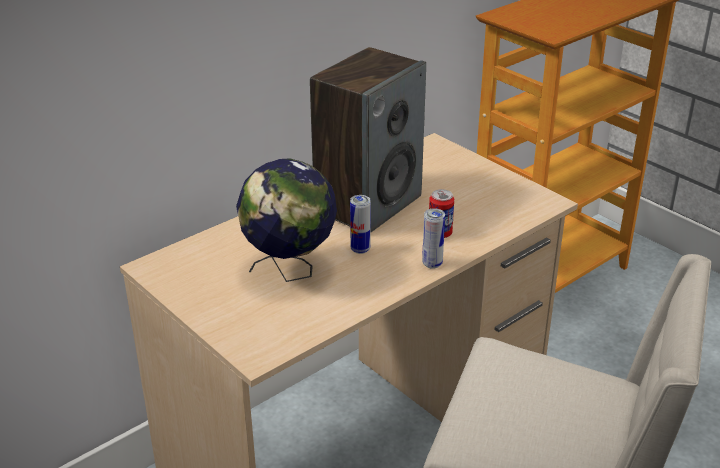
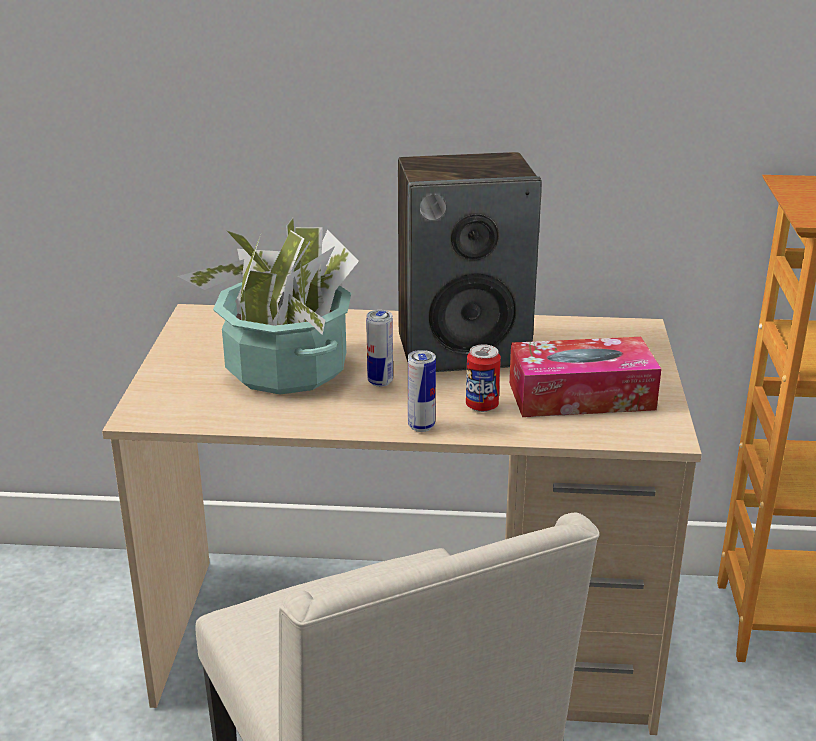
camera: 45 degrees right, 5 degrees down
(290, 271) = (287, 369): globe -> potted plant
(476, 200) = (581, 396): none -> tissue box

